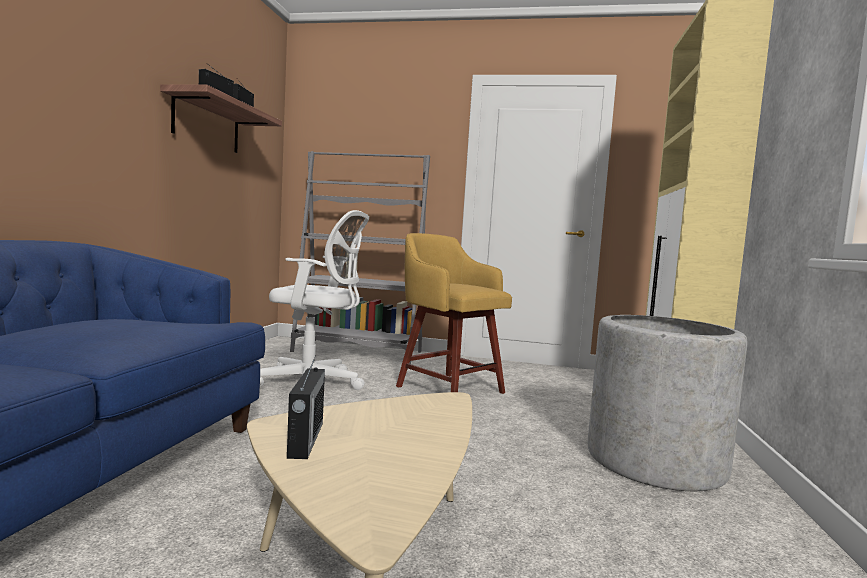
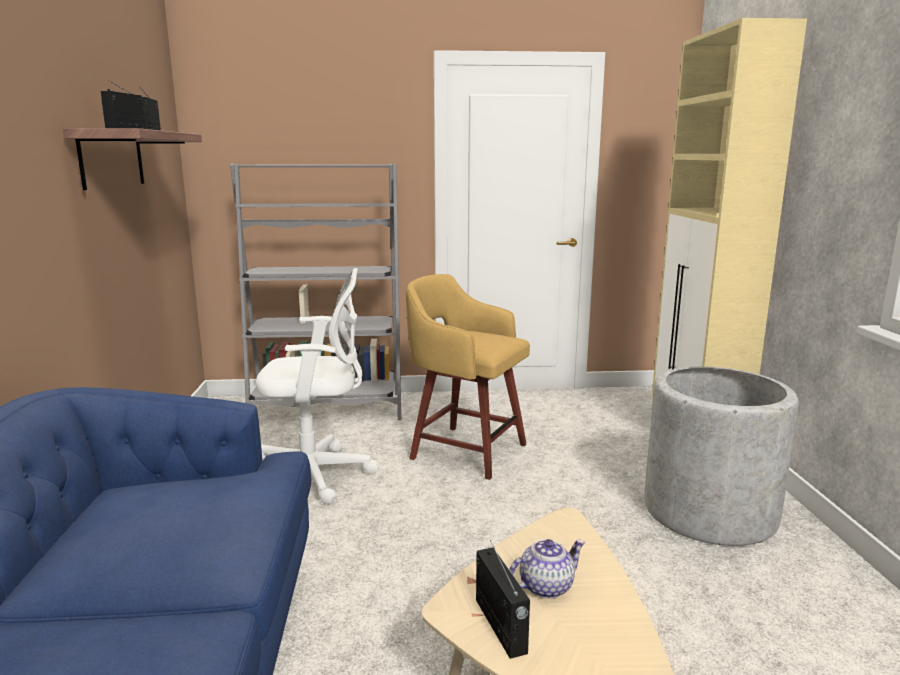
camera: 15 degrees left, 10 degrees up
(380, 427) = (546, 586): none -> teapot

